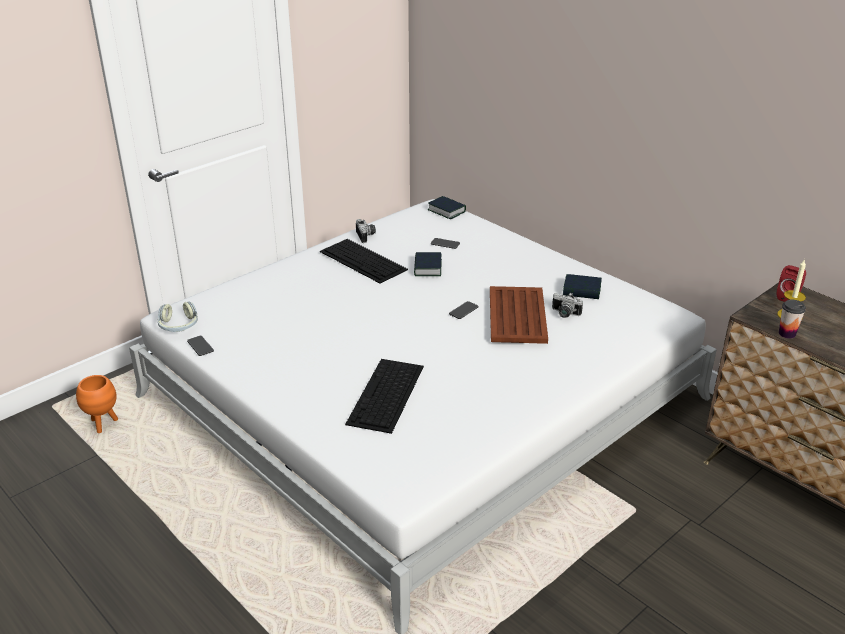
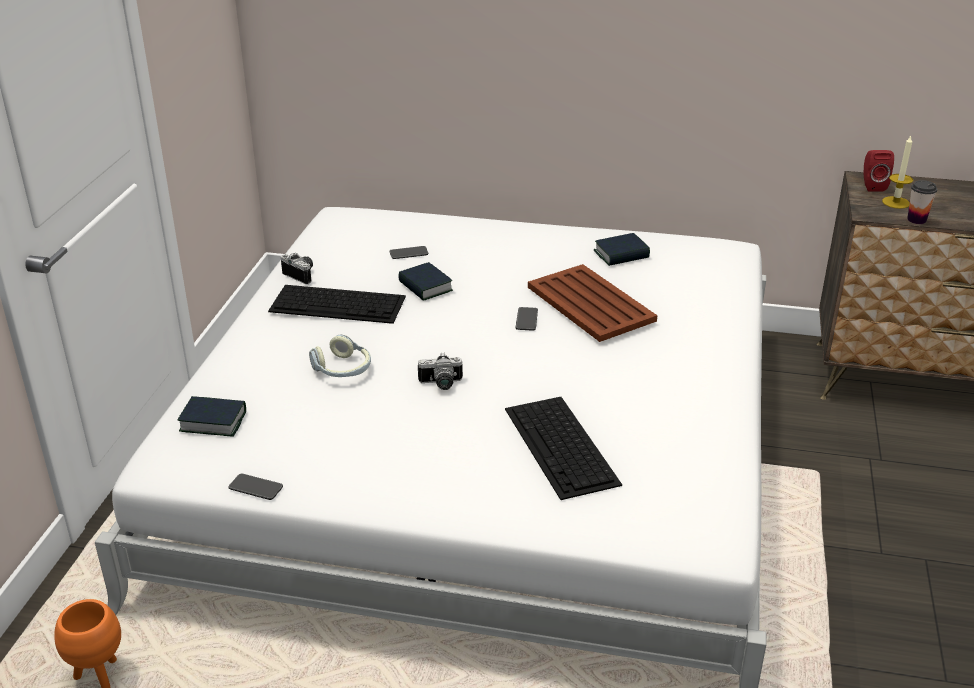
camera: 35 degrees left, 0 degrees up
(179, 326) = (190, 474): headphones -> headphones (342, 369)
(446, 211) = (362, 216): book -> book (213, 421)
(564, 314) = (634, 284): camera -> camera (441, 384)

